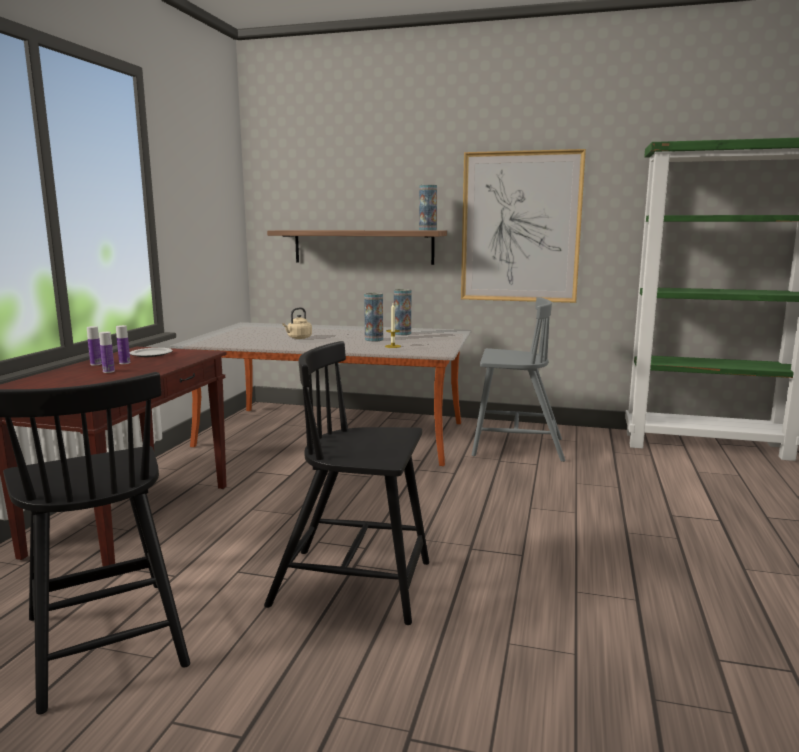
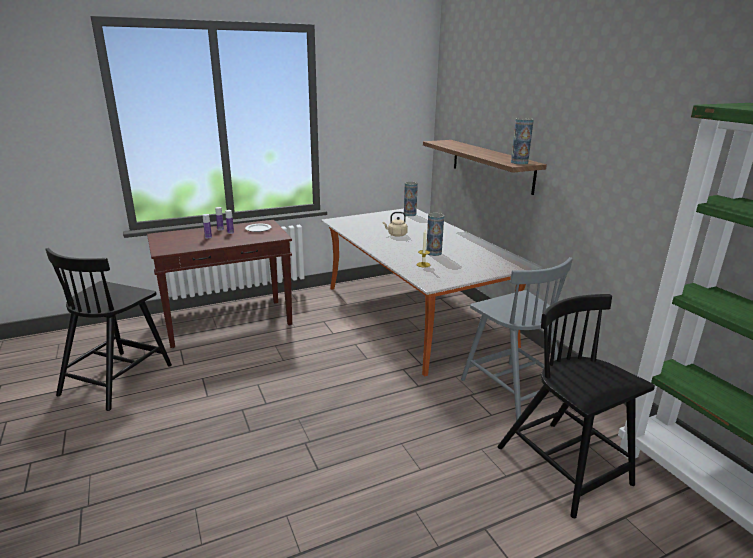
camera: 50 degrees right, 10 degrees up
(355, 584) = (219, 420): black chair -> black chair (564, 467)
(402, 333) = (473, 253): vase -> vase (409, 214)
(520, 227) = (604, 175): picture -> none

